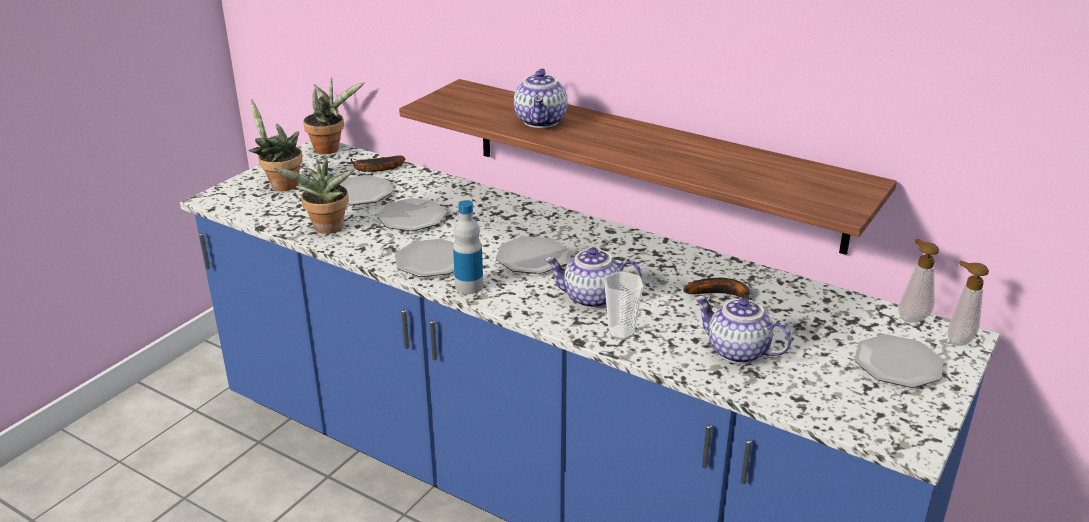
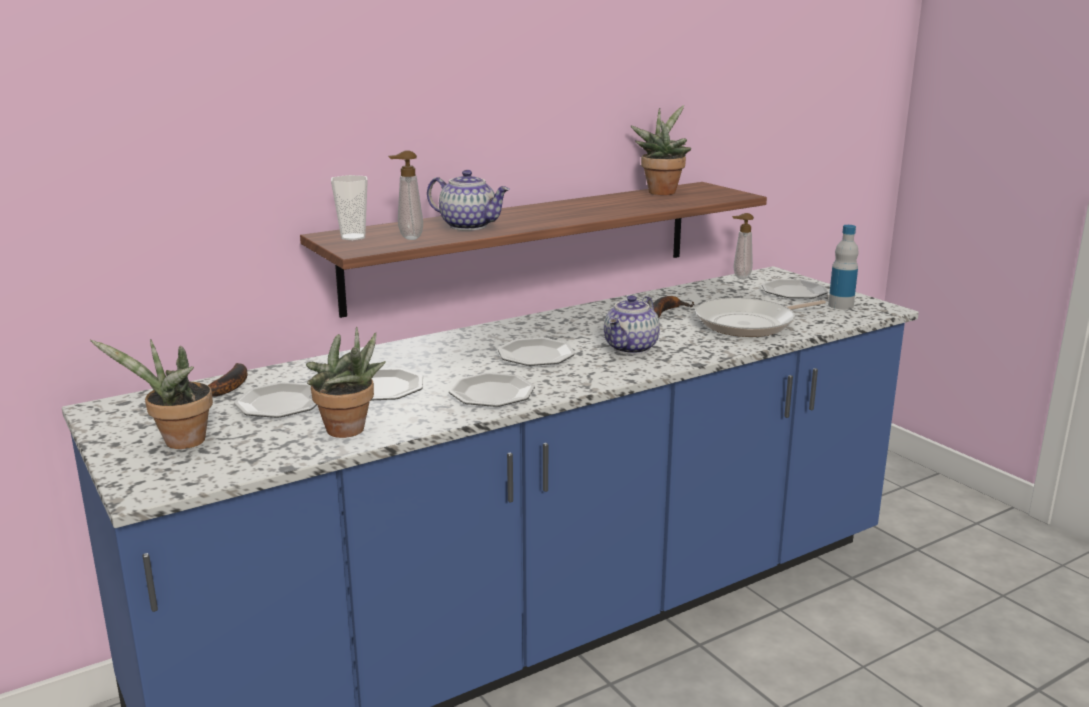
camera: 65 degrees left, 10 degrees down
(330, 149) = (121, 403): potted plant -> potted plant (661, 191)
(469, 286) = (562, 386): bottle -> bottle (840, 305)
(621, 332) = (695, 349): cup -> cup (353, 237)
(736, 352) = (750, 324): teapot -> frying pan
(957, 339) = (775, 274): soap dispenser -> soap dispenser (408, 238)

